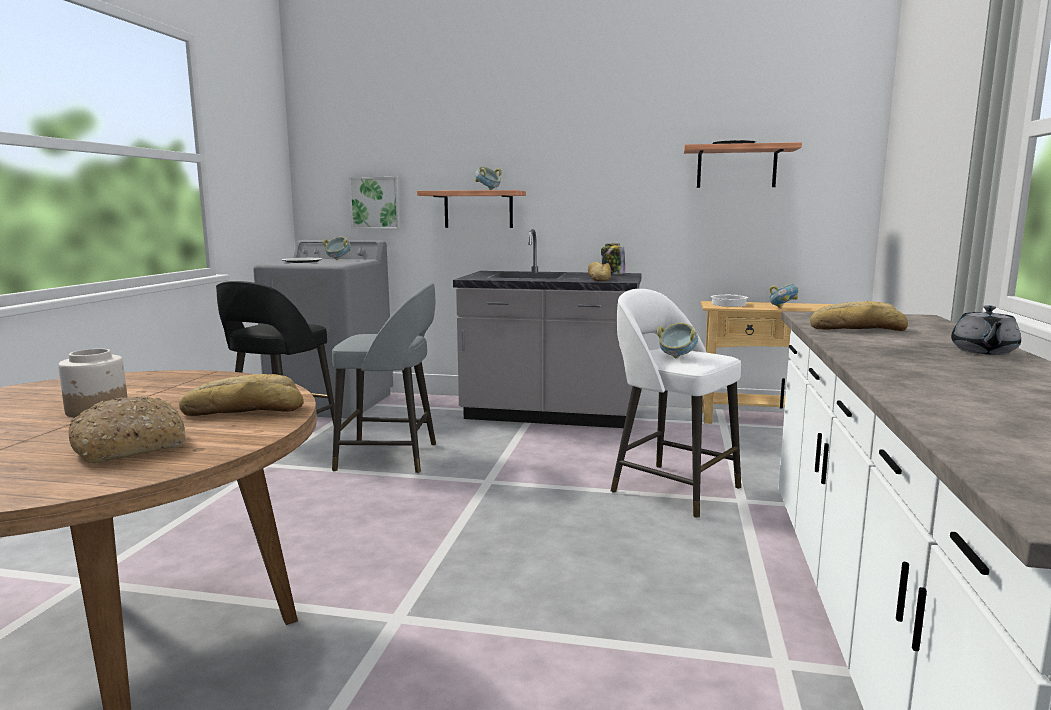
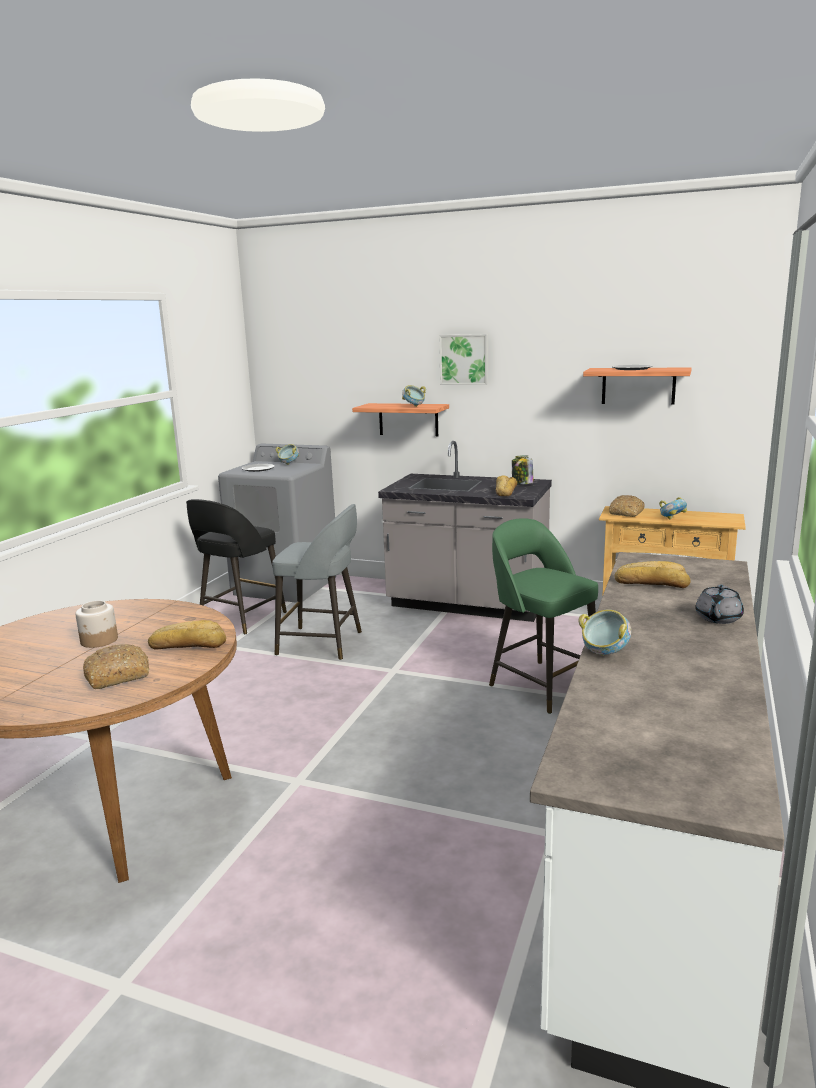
camera: 10 degrees right, 5 degrees up
(375, 203) = (321, 412): picture -> picture (464, 359)
(672, 488) = (541, 685): white stool -> green stool
(677, 357) = (540, 581): bowl -> bowl (604, 653)
(729, 304) = (626, 513): cooking pot -> bread

